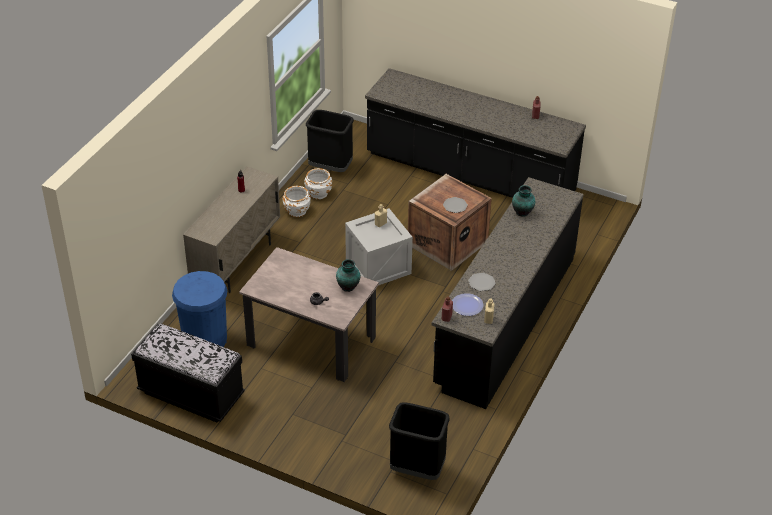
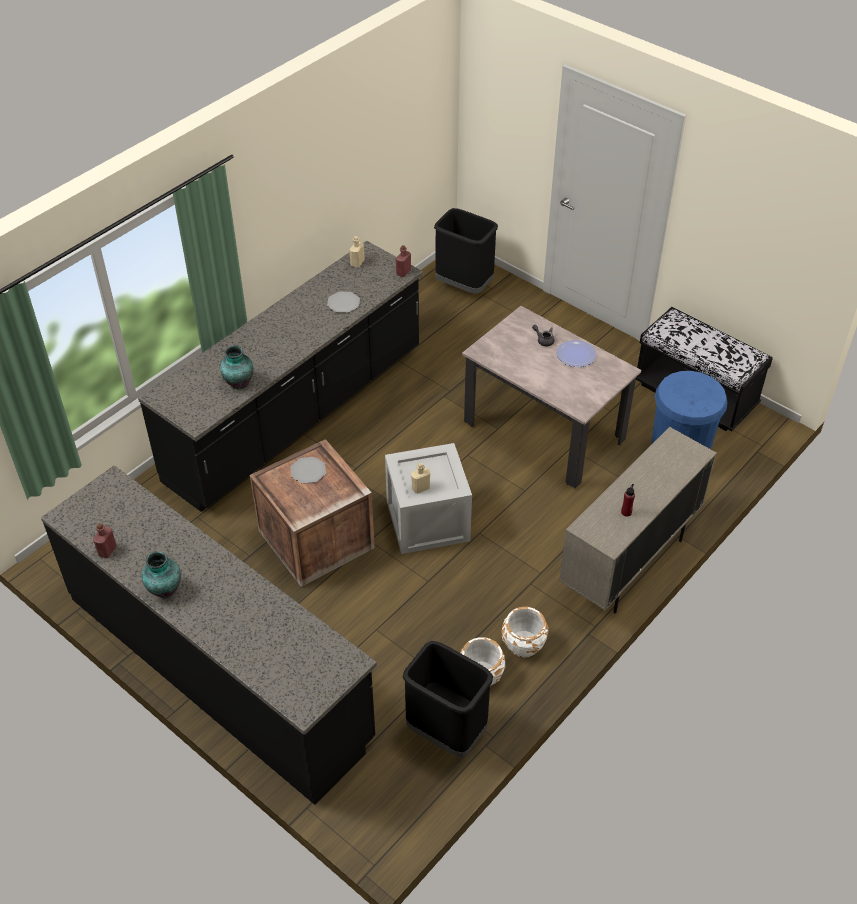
camera: 165 degrees left, 5 degrees up
(348, 287) = (501, 352): vase -> vase (164, 590)
(467, 305) = (374, 281): plate -> plate (576, 354)

